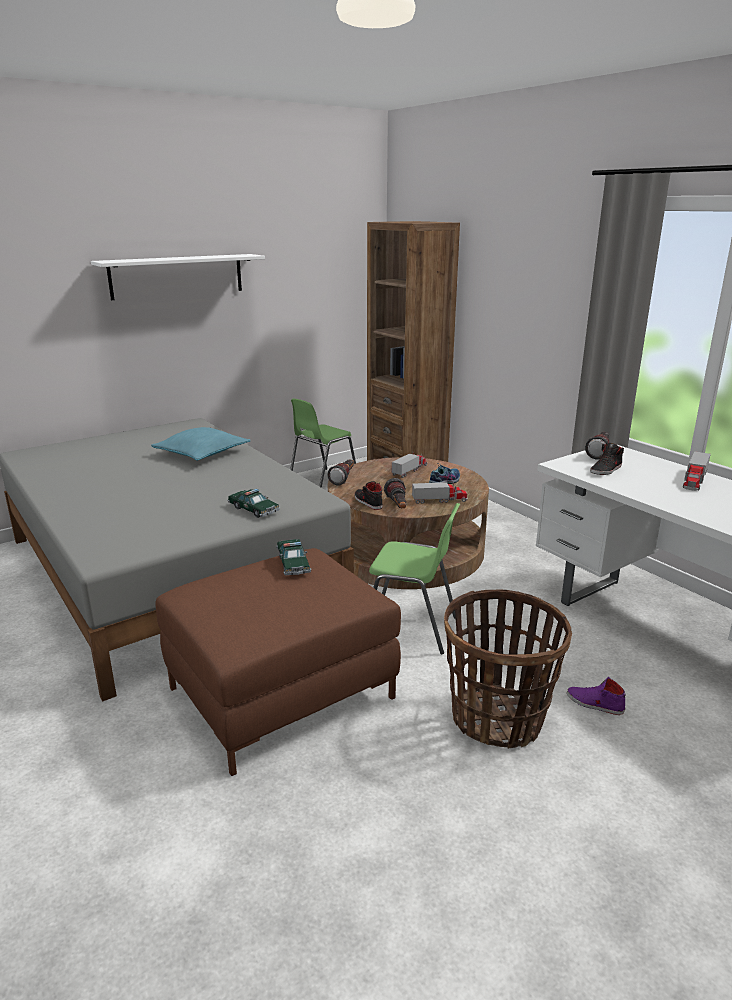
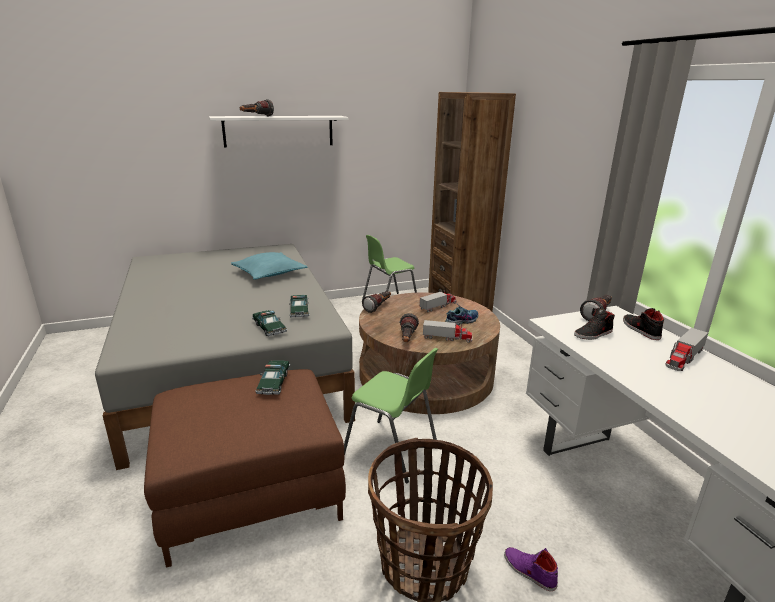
camera: 15 degrees right, 0 degrees up
(155, 259) = (256, 116): none -> flashlight
(273, 488) = (299, 311): none -> toy car
(367, 502) = (384, 331): black shoe -> black shoe (640, 329)

